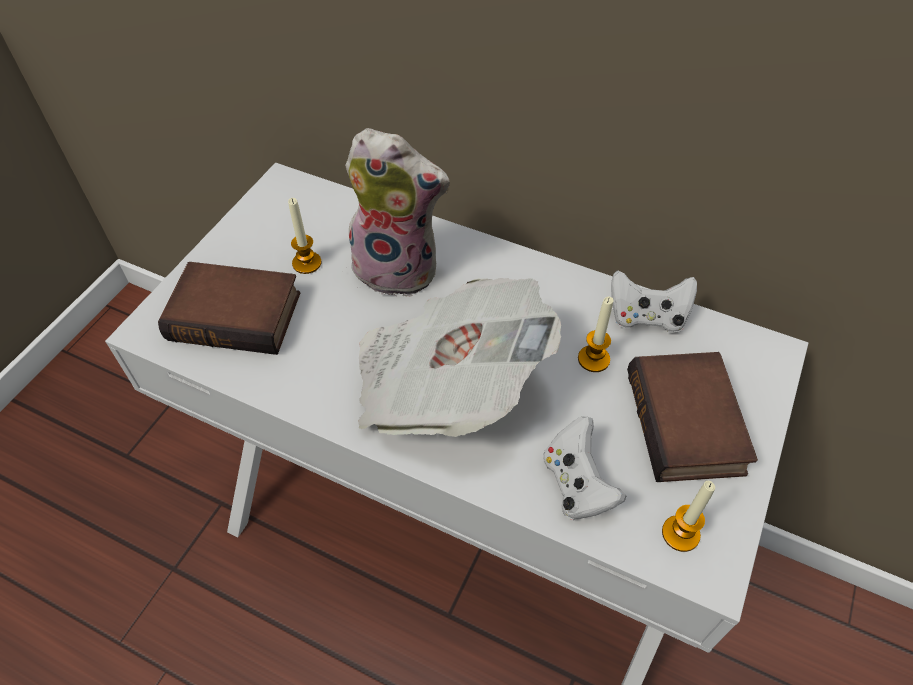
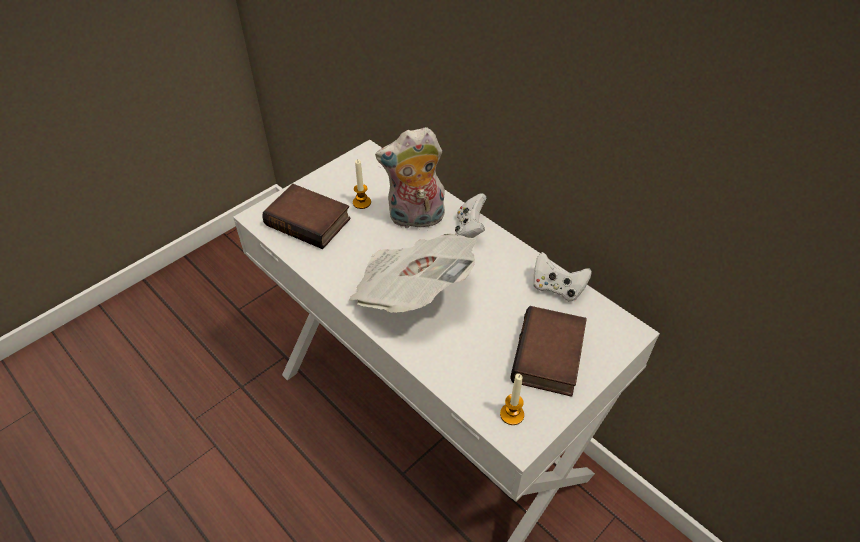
camera: 20 degrees right, 5 degrees down
(399, 268) = (415, 219): plush toy -> plush toy turned 135 degrees clockwise
(576, 484) = (462, 368): white game controller -> white game controller (469, 229)
(593, 359) = (509, 303): candle -> none

